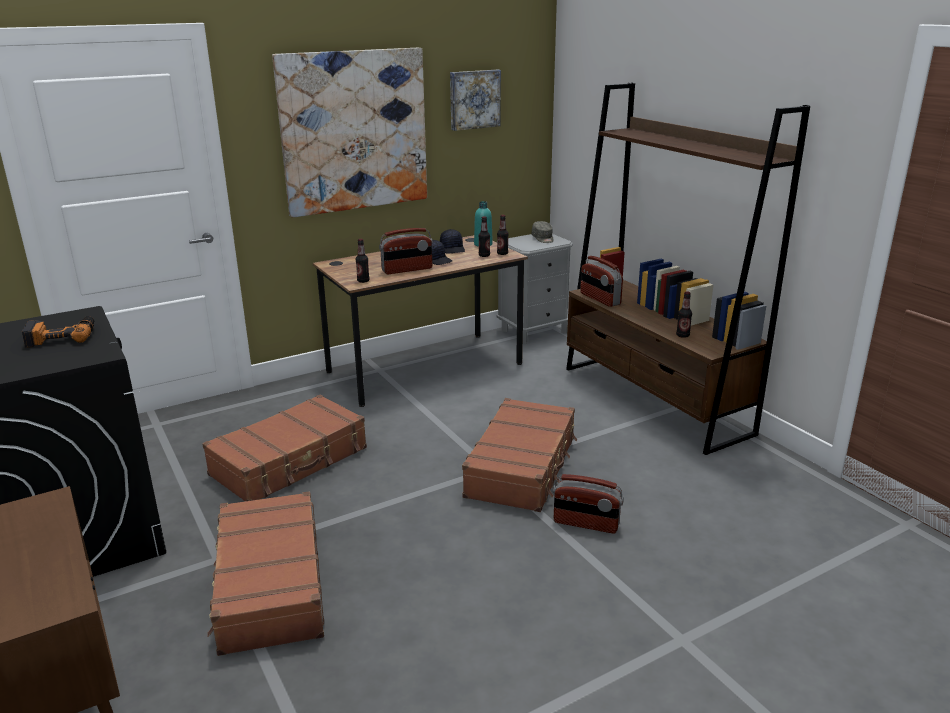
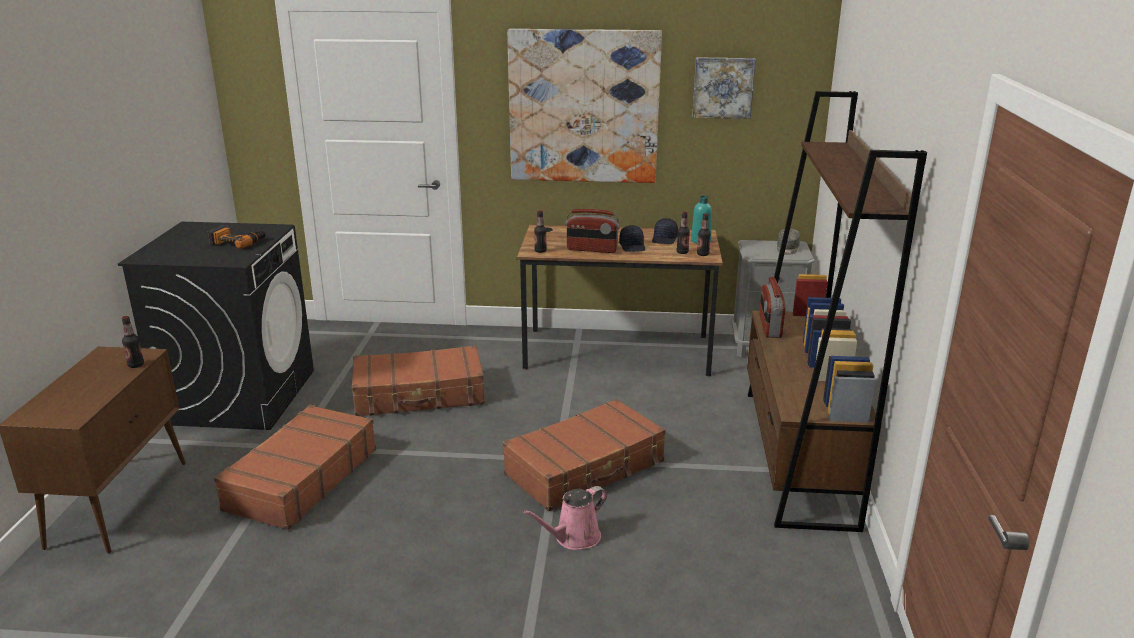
camera: 35 degrees right, 0 degrees up
(586, 524) = (573, 538): radio -> pink watering can
(682, 335) = (793, 388): bottle -> bottle (136, 365)

